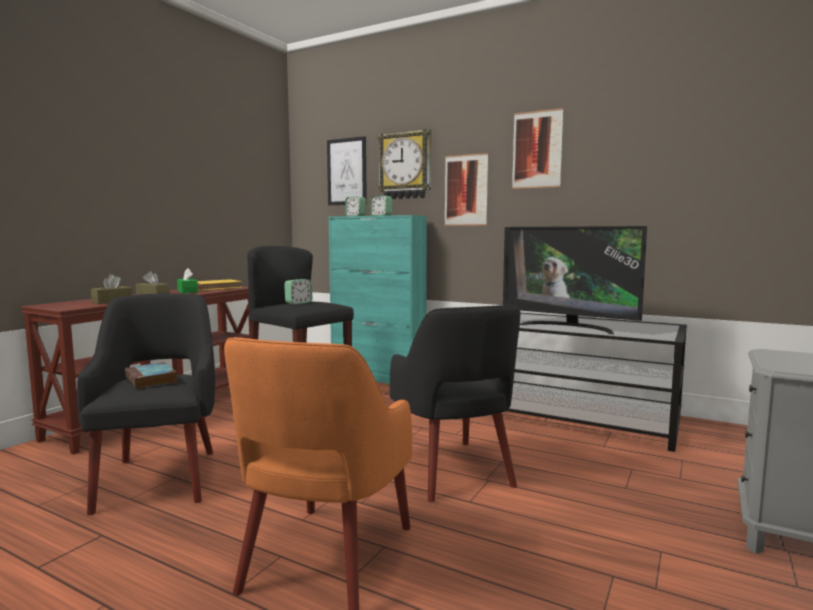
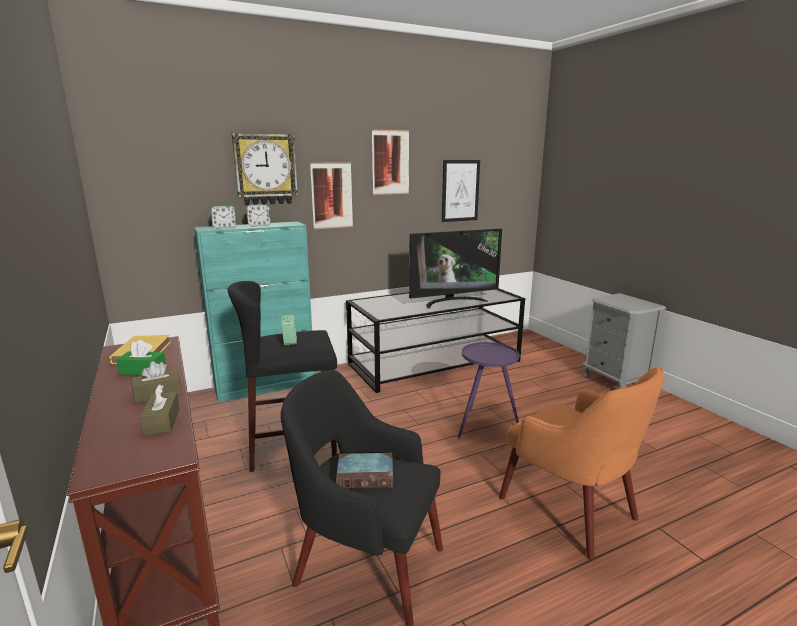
camera: 55 degrees left, 10 degrees up
(346, 171) = (184, 172): picture -> picture (460, 191)
(451, 471) = (485, 426): black armchair -> purple side table

